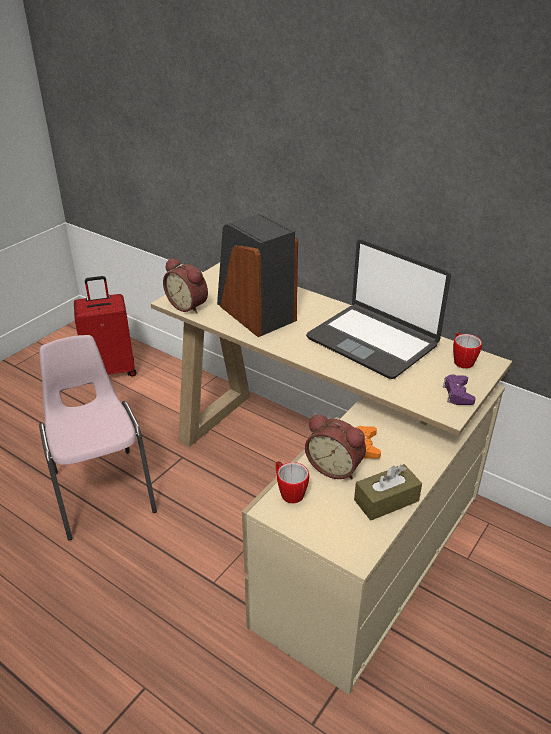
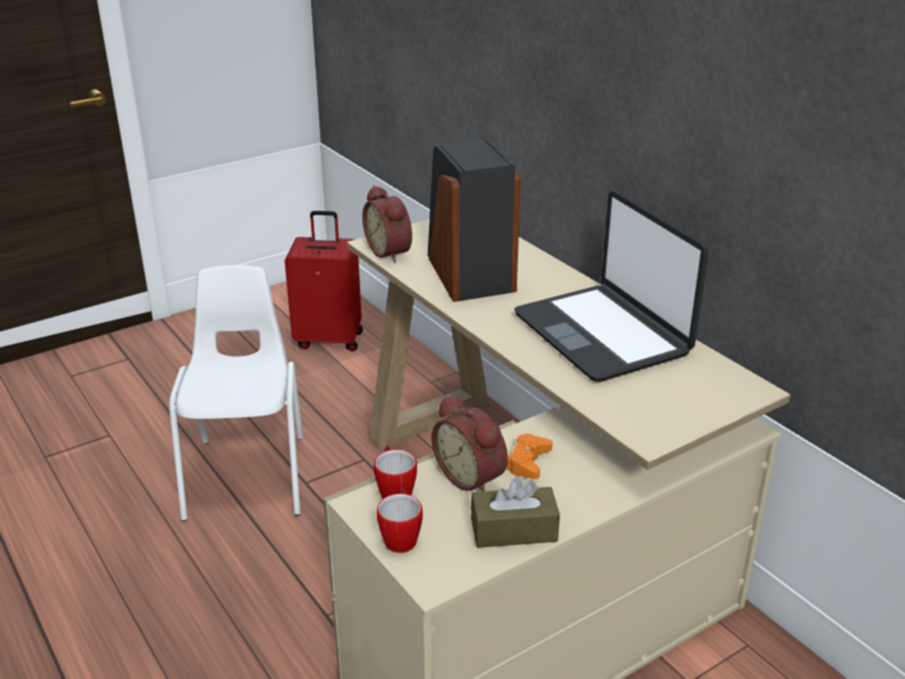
camera: 20 degrees right, 5 degrees down
(103, 491) = (248, 476): pink chair -> white chair
(457, 394) = (677, 418): purple game controller -> none
(461, 360) = (713, 379): mug -> mug (401, 537)

